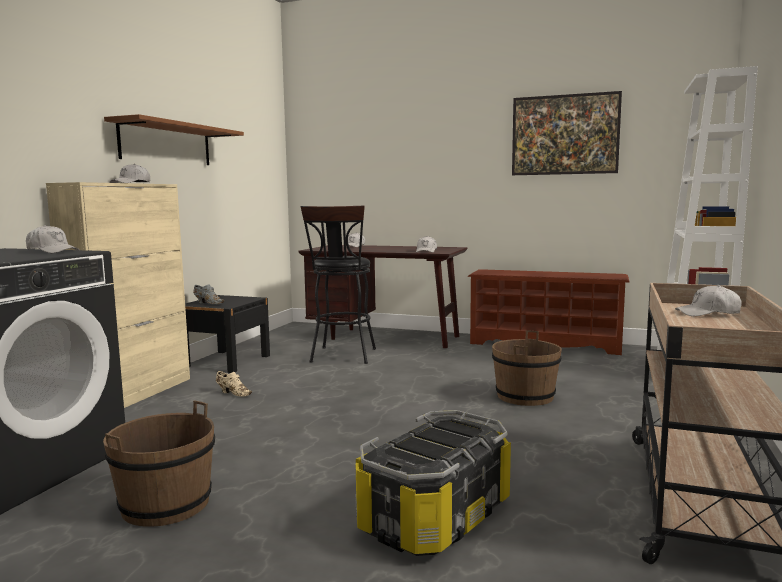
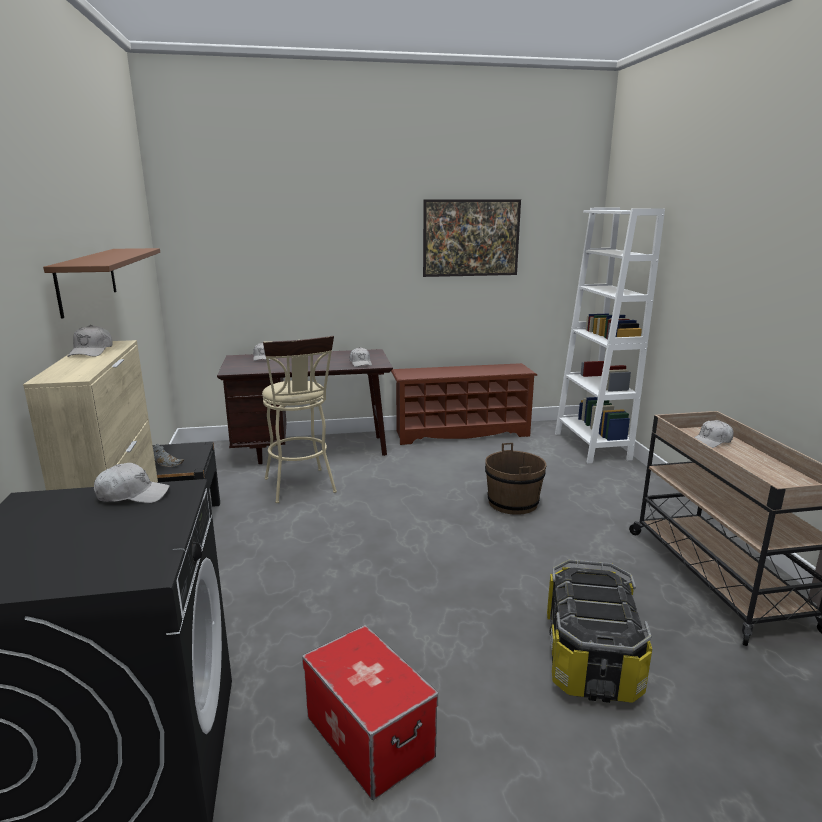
camera: 30 degrees left, 10 degrees up
(166, 504) = (370, 736): brown bucket -> storage box
(233, 393) = (249, 569): beige shoe -> none
(342, 357) = (301, 488): black stool -> beige stool

